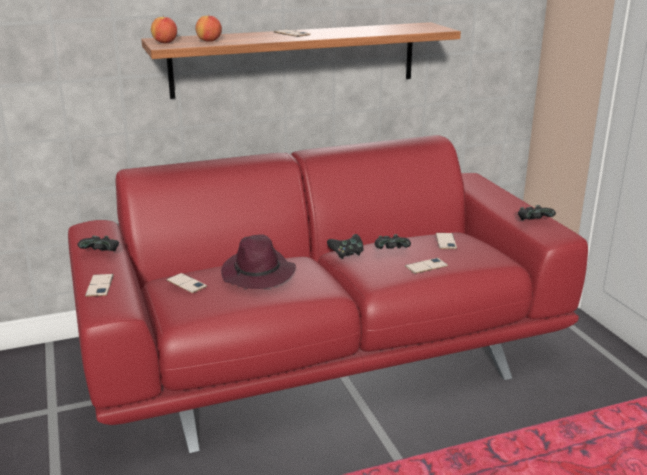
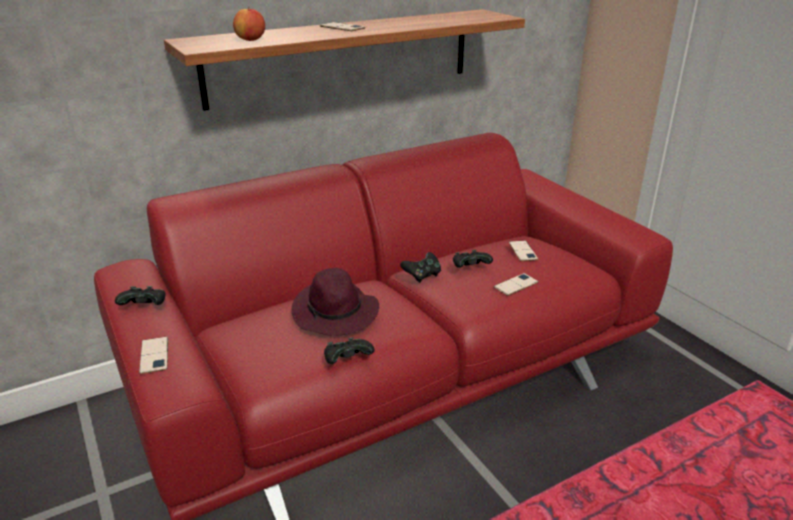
camera: 10 degrees left, 5 degrees up
(165, 42) = (197, 44): apple -> none
(186, 283) = (254, 334): phone -> none
(533, 221) = (611, 223): black game controller -> black game controller (347, 360)

